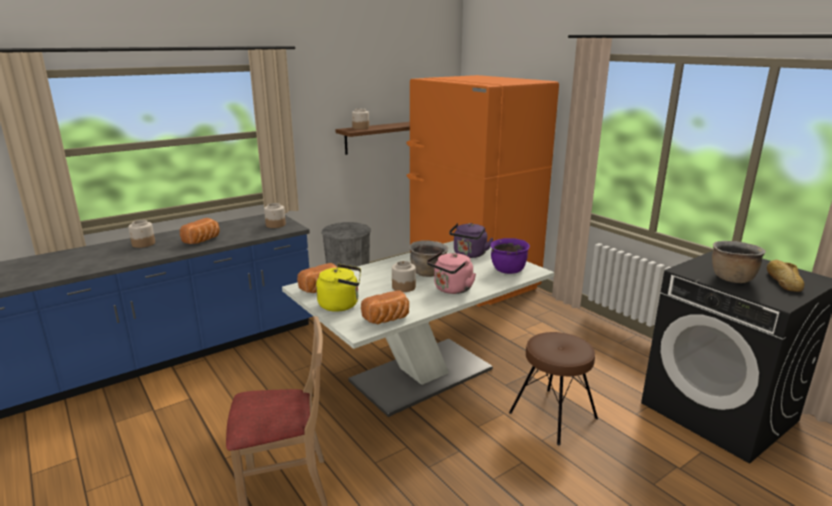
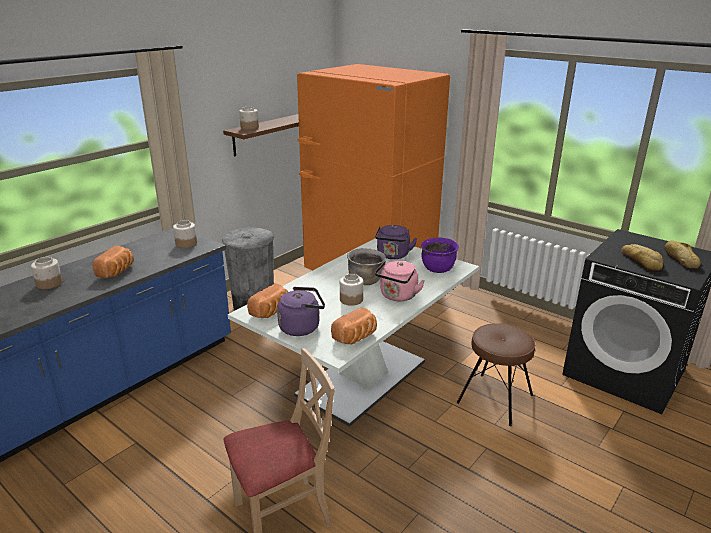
camera: 15 degrees left, 5 degrees up
(341, 304) = (302, 327): yellow kettle -> purple kettle
(731, 278) = (641, 261): brown cooking pot -> bread

